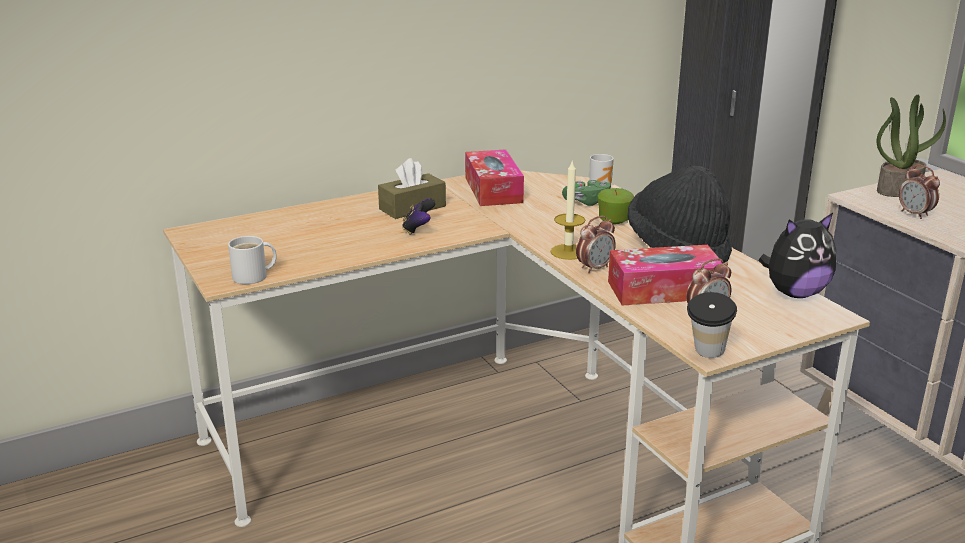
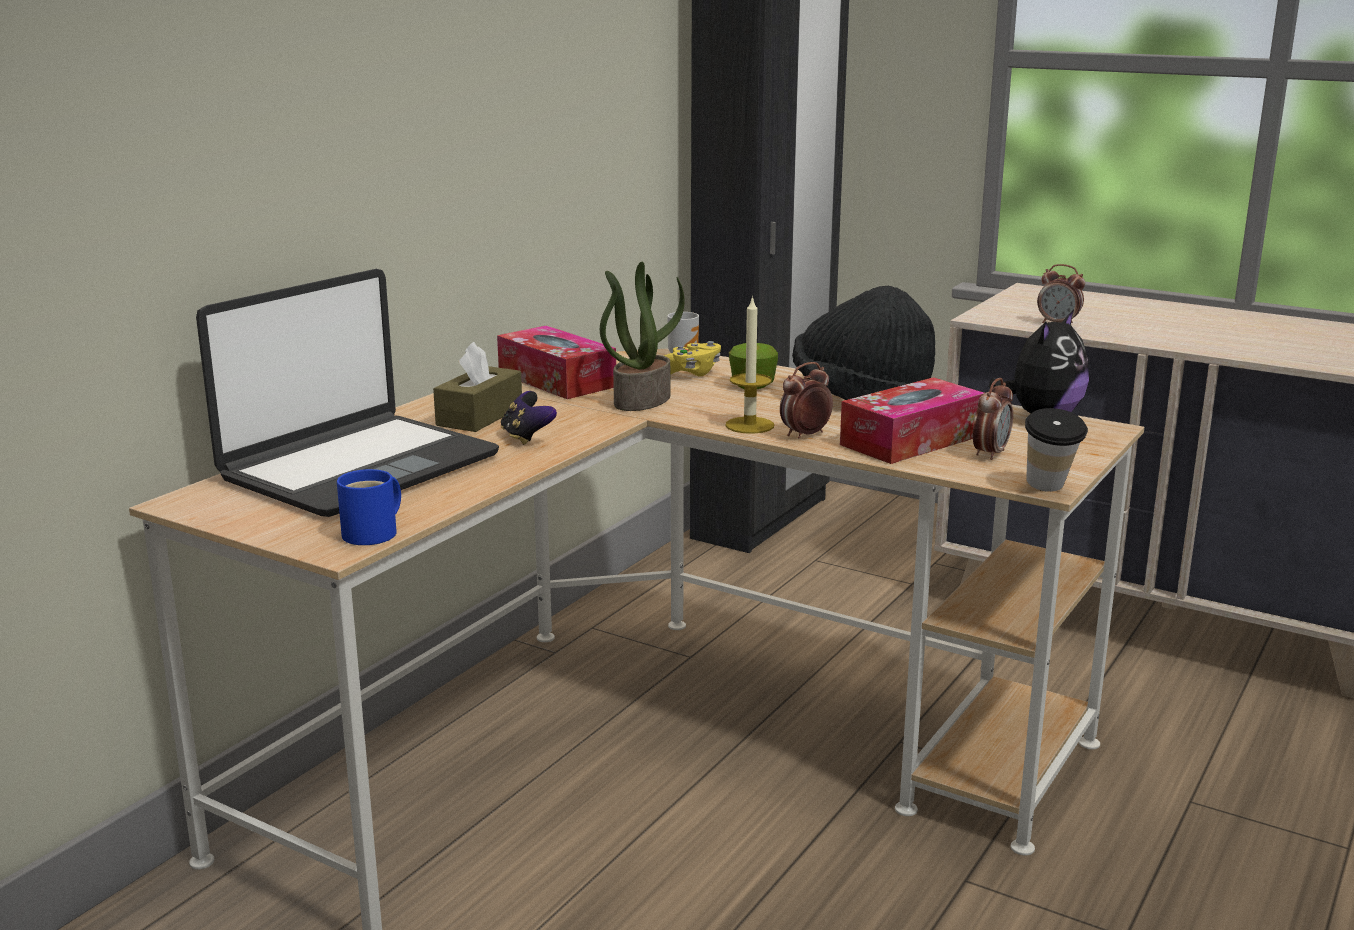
camera: 30 degrees left, 5 degrees down
(253, 277) = (375, 533): white mug -> blue mug
(301, 229) = (358, 467): none -> laptop
(587, 202) = (691, 373): green game controller -> yellow game controller
(594, 268) = (805, 435): alarm clock -> alarm clock turned 150 degrees counterclockwise
(898, 189) = (1009, 305): potted plant -> potted plant (641, 400)

